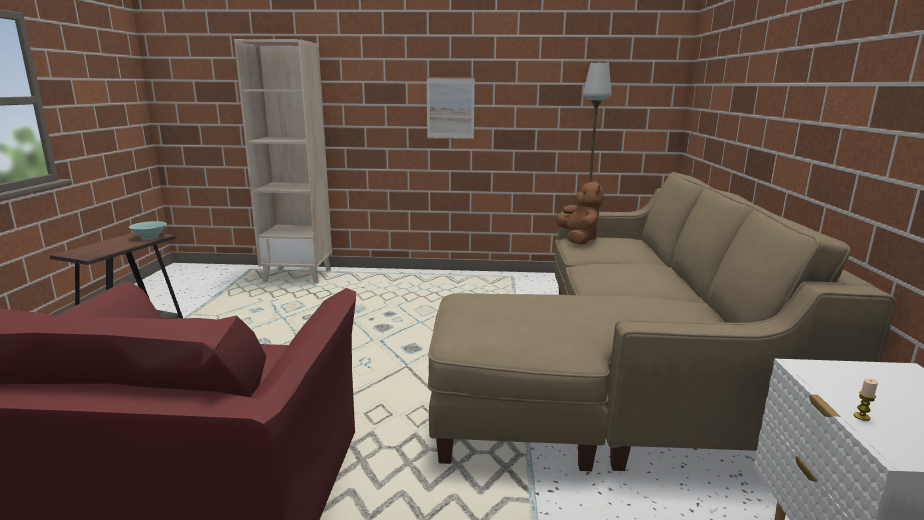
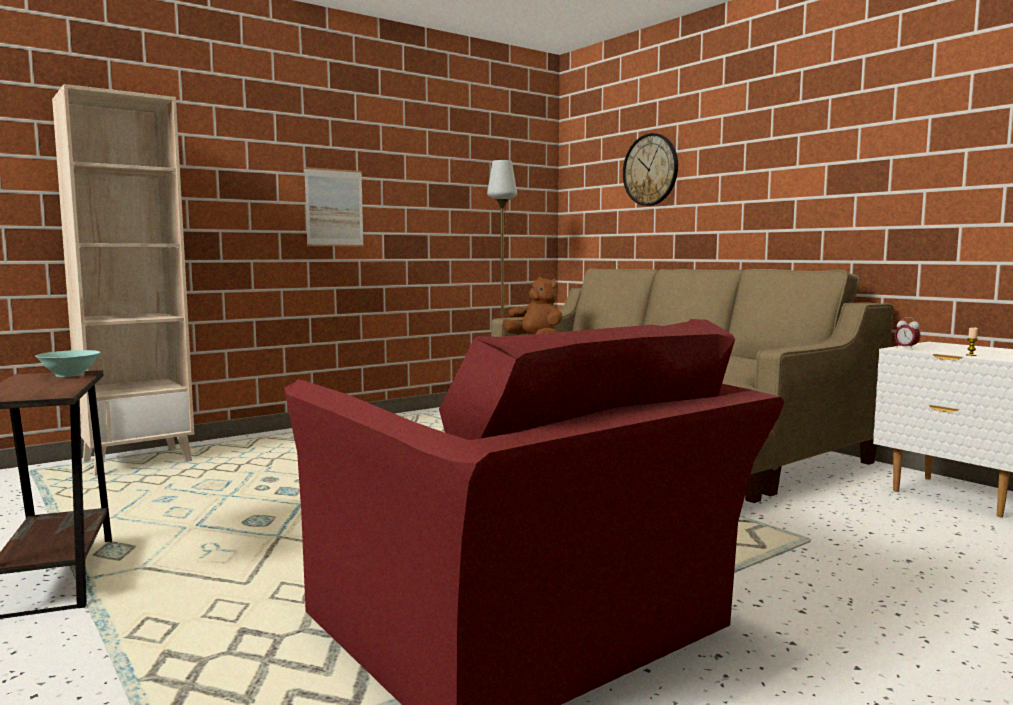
camera: 40 degrees left, 10 degrees down
(742, 71) = (650, 170): none -> wall clock
(812, 370) = (906, 348): none -> alarm clock

